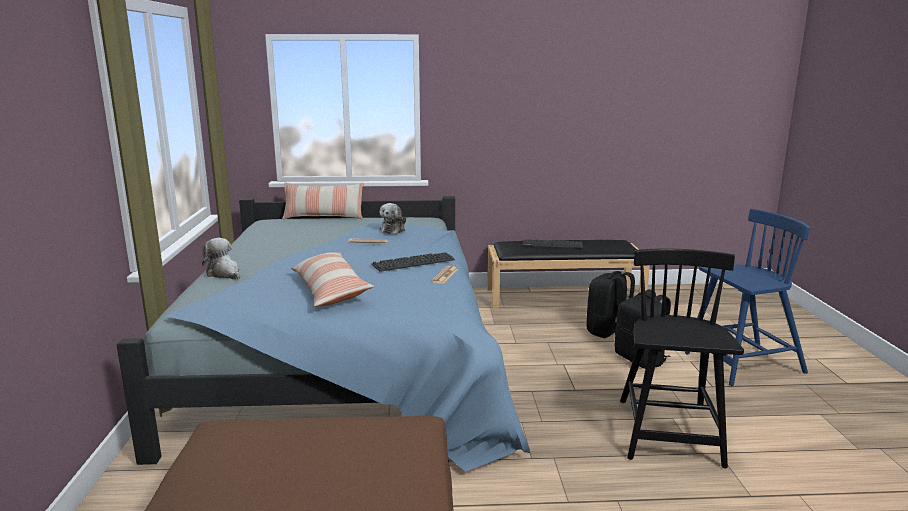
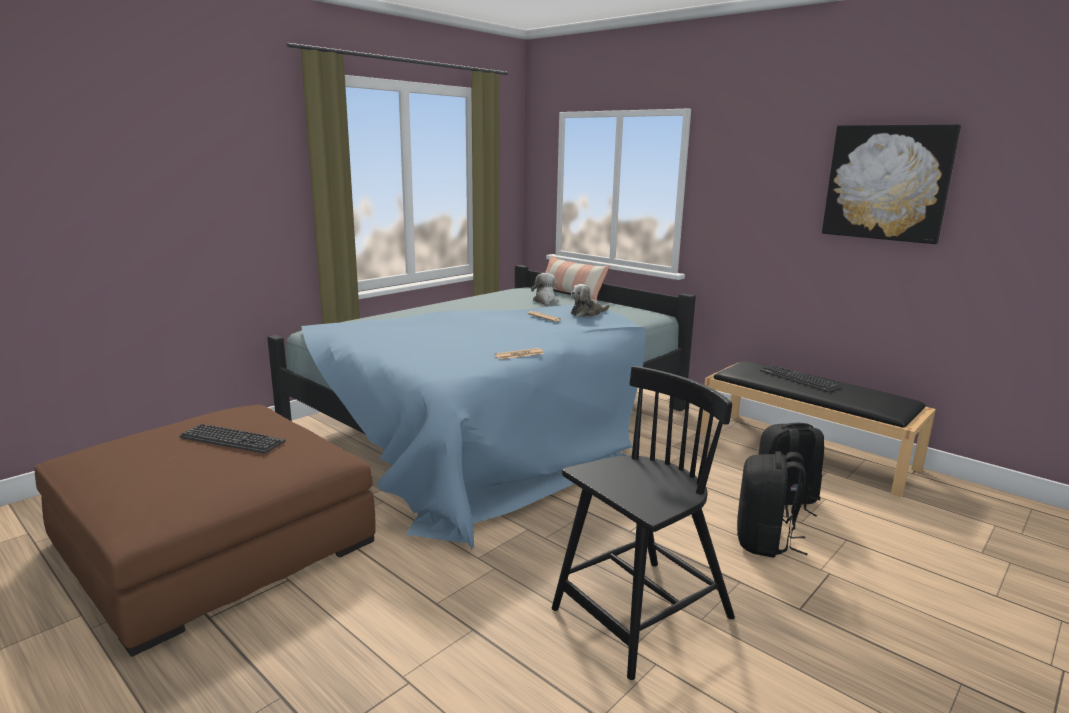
camera: 45 degrees right, 0 degrees up
(224, 274) = (400, 313): plush toy -> plush toy (545, 301)
(330, 290) = (416, 339): pillow -> none
(413, 262) = (523, 339): keyboard -> keyboard (232, 440)
(585, 91) = (887, 183): none -> picture
(742, 364) = (905, 612): blue chair -> none

